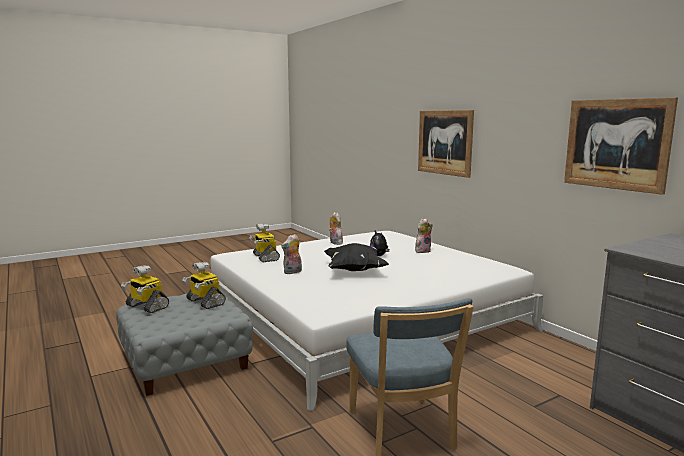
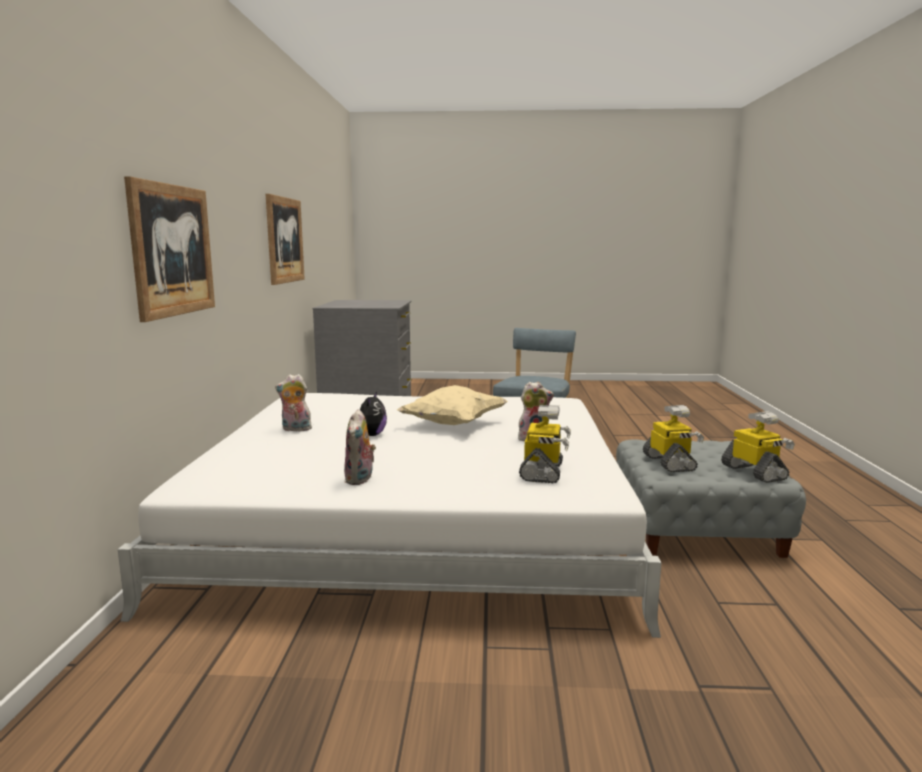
camera: 145 degrees left, 0 degrees up
(354, 270) = (453, 424): black pillow -> beige pillow

